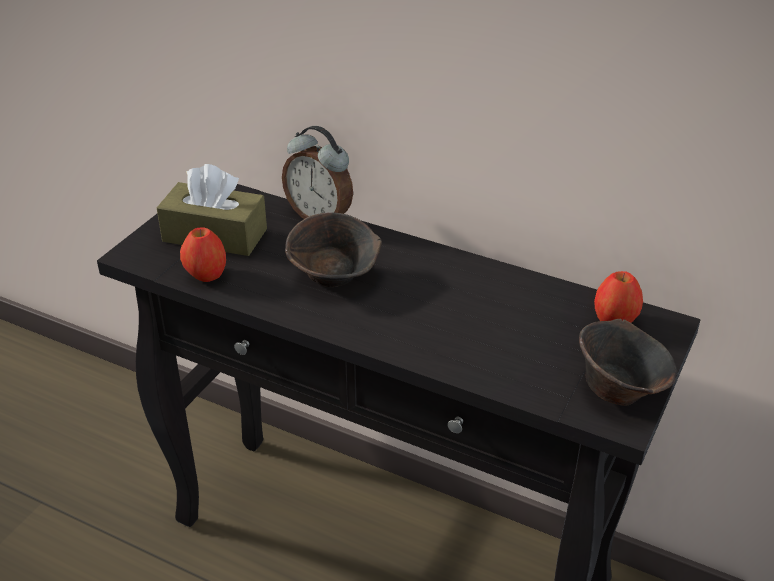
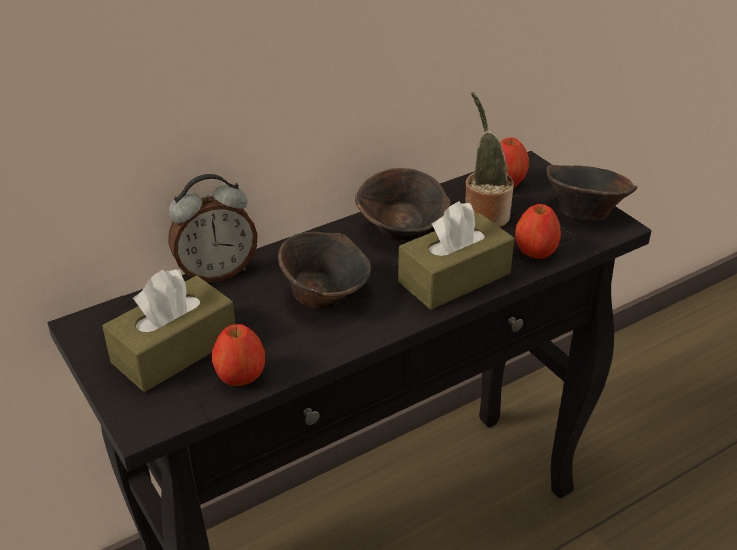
camera: 60 degrees left, 0 degrees up
(424, 338) = (454, 277): none -> brown tissue box
(464, 286) = (403, 232): none -> brown bowl
(513, 376) = (535, 253): none -> apple
(544, 324) = (484, 214): none -> potted plant

